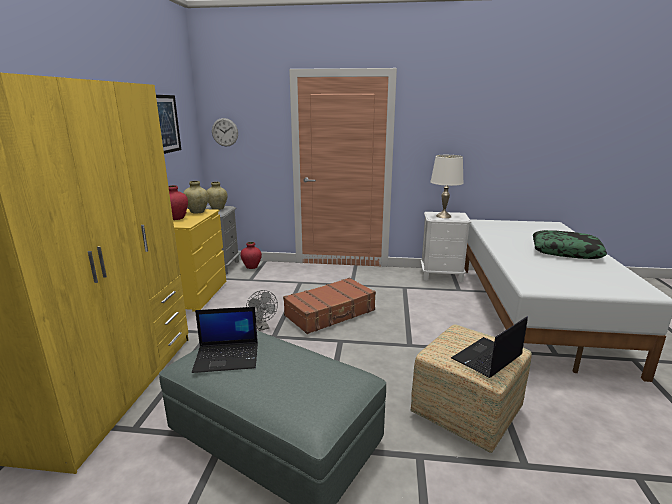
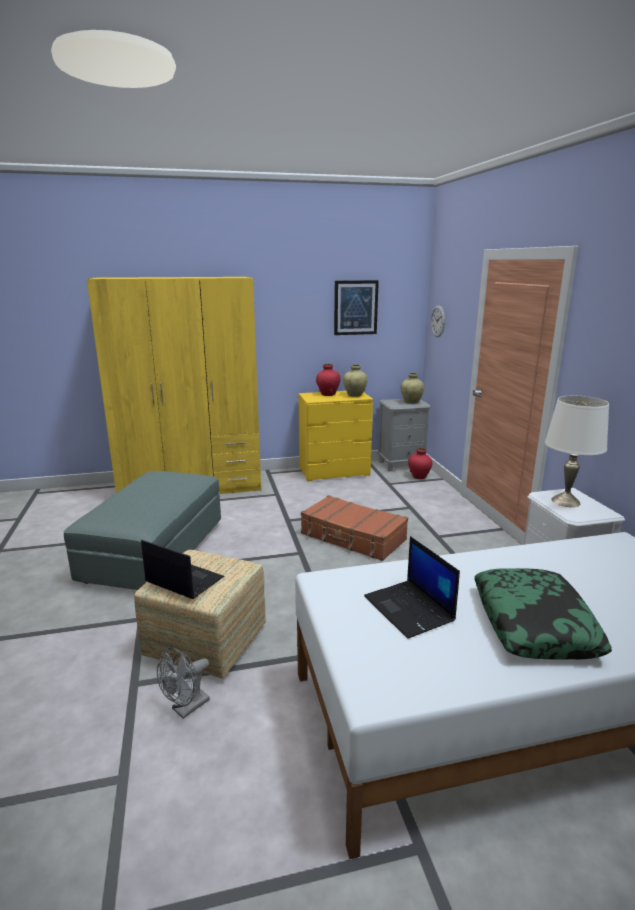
camera: 70 degrees right, 0 degrees up
(228, 357) = (159, 480): laptop -> laptop (410, 609)
(262, 327) = (300, 512): grey fan -> grey fan (186, 708)

